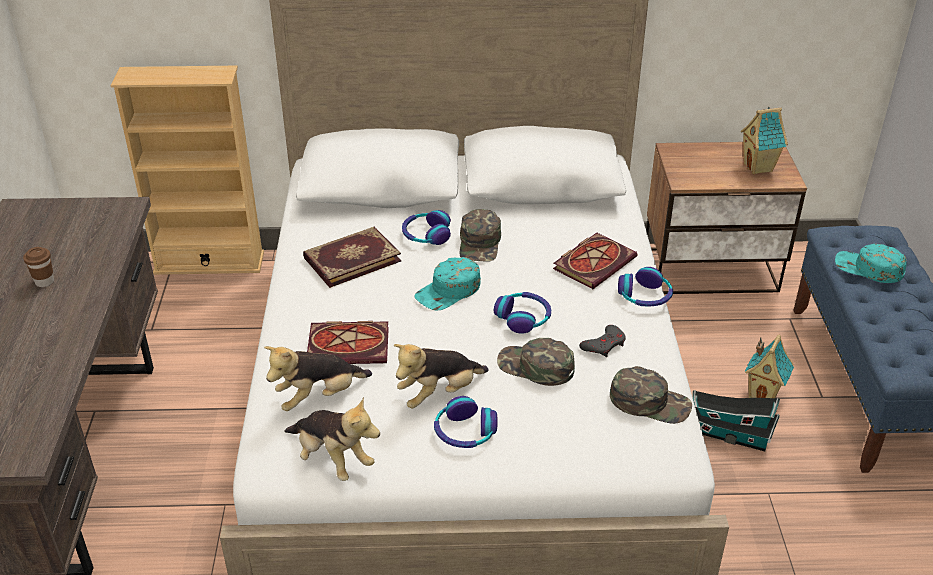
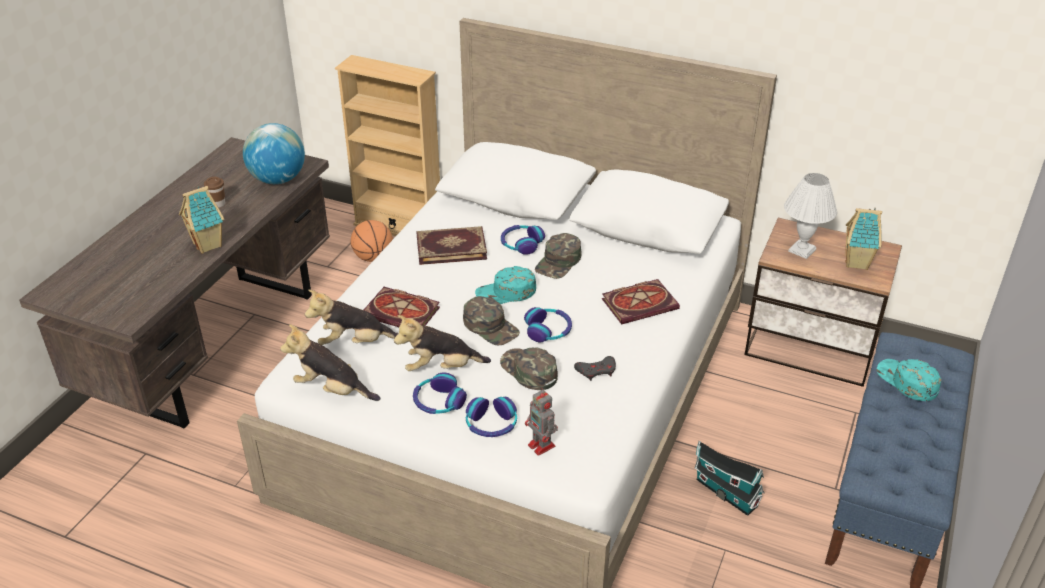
camera: 25 degrees right, 0 degrees up
(102, 234) = (278, 180): none -> globe
(201, 304) = (373, 258): none -> basketball
(332, 459) = (332, 389): plush toy -> plush toy turned 135 degrees clockwise
(610, 443) = (542, 446): none -> toy robot
(645, 296) = (661, 343): headphones -> headphones (491, 424)
(650, 402) = (598, 426): green cap -> green cap (491, 326)
(701, 169) = (801, 250): none -> white table lamp
(763, 395) = (781, 469): toy house -> toy house (208, 245)

